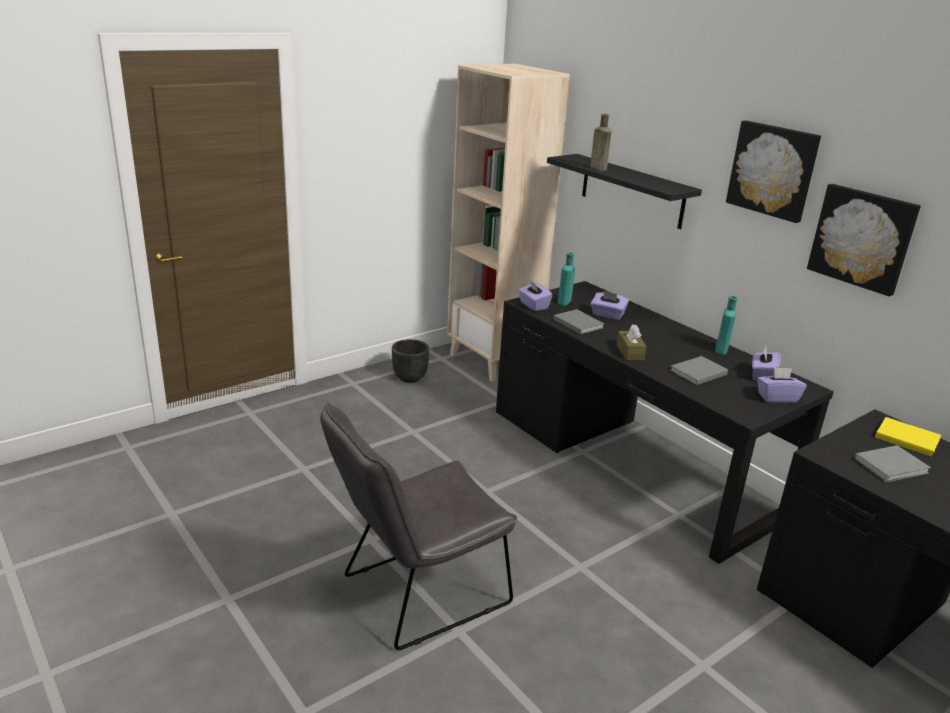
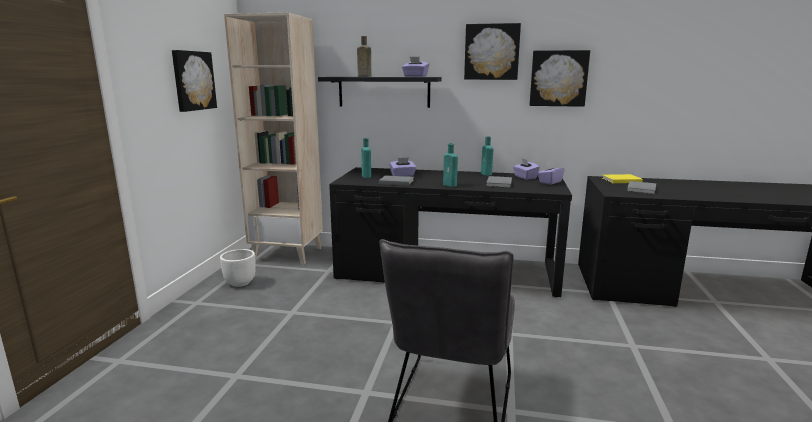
camera: 40 degrees left, 10 degrees down
(408, 143) = (193, 80): none -> picture
(410, 377) = (240, 282): black planter -> white planter
(533, 306) = (352, 181): purple tissue box -> purple tissue box (415, 76)
(630, 352) = (450, 185): brown tissue box -> turquoise bottle

